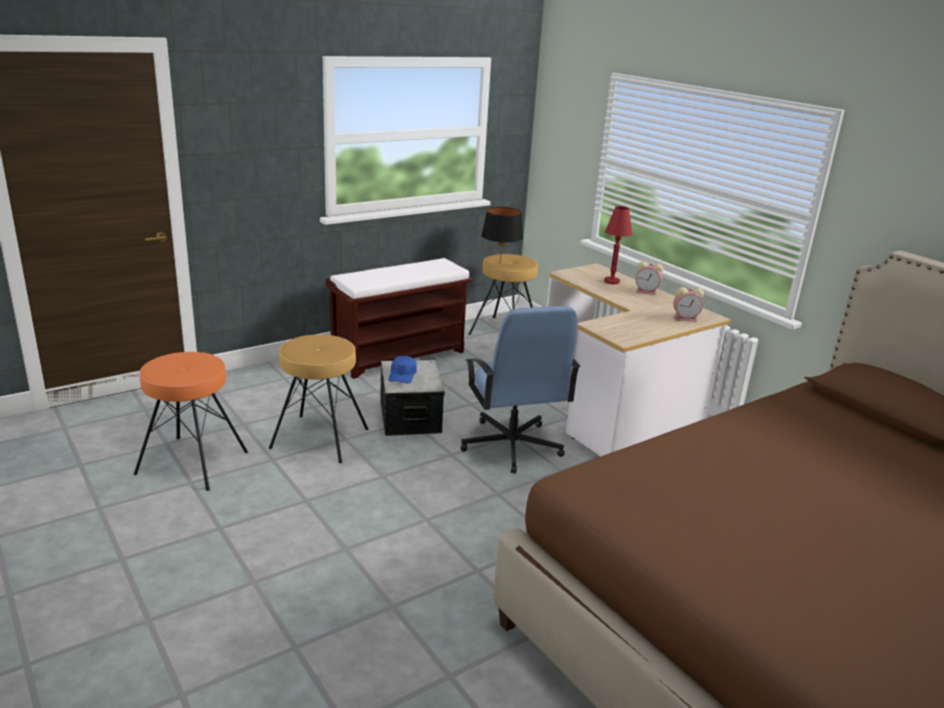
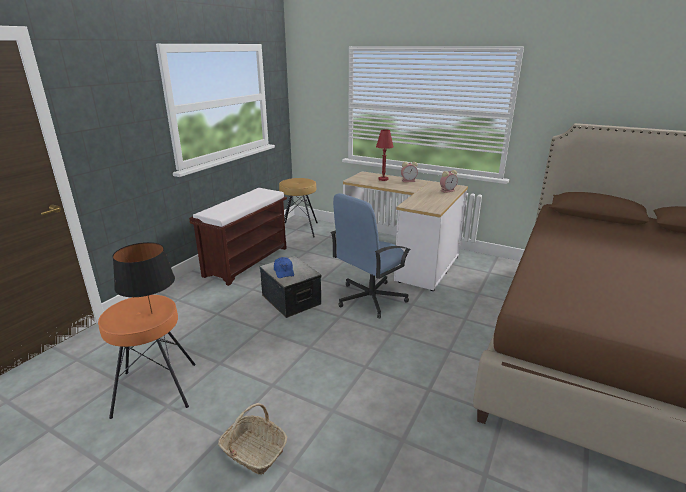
camera: 25 degrees left, 0 degrees up
(234, 554) = (253, 451): none -> basket
(320, 438) = (241, 334): brown stool -> none
(500, 262) = (293, 184): black table lamp -> black table lamp (152, 313)
(511, 446) = (370, 299): blue office chair -> blue office chair turned 90 degrees clockwise

